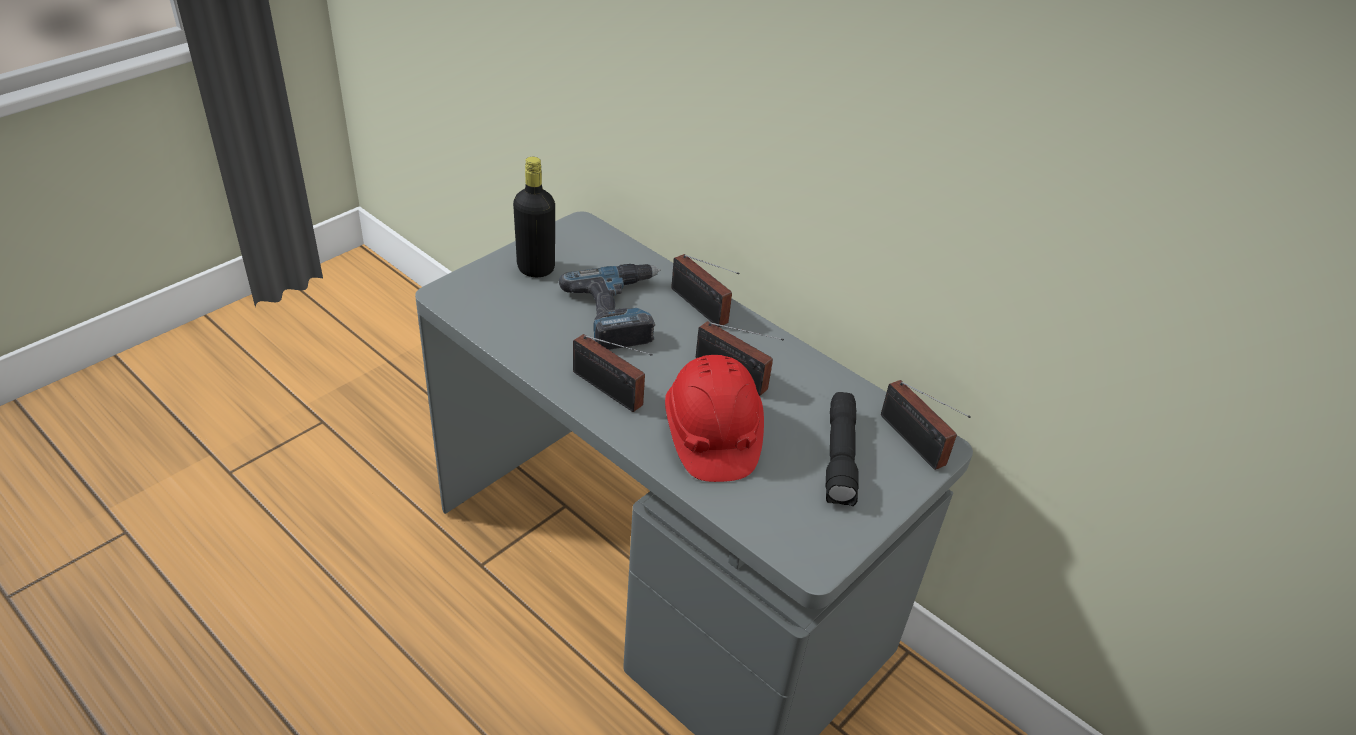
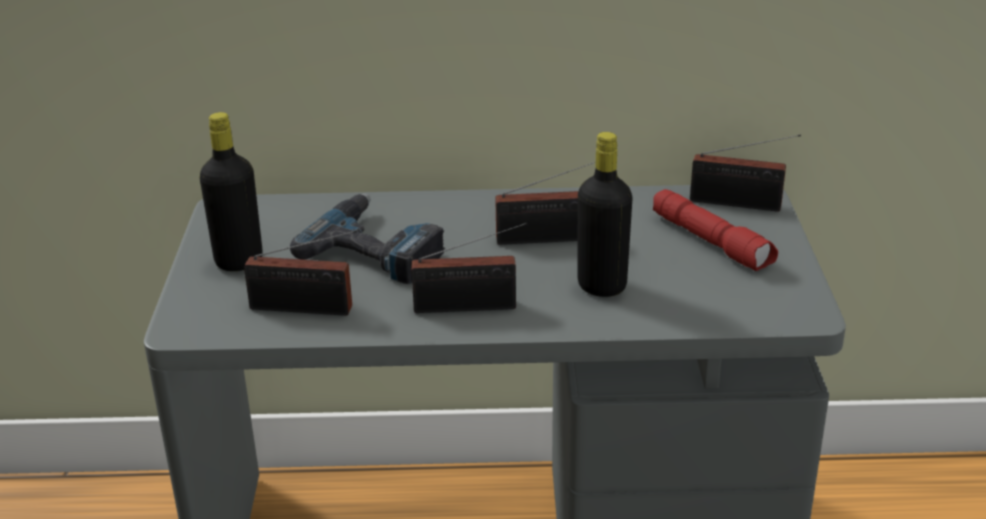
camera: 40 degrees left, 10 degrees down
(701, 308) = (440, 209): radio -> radio (306, 309)
(711, 436) = (602, 286): red hard hat -> black bottle
(841, 458) = (712, 242): black flashlight -> red flashlight

